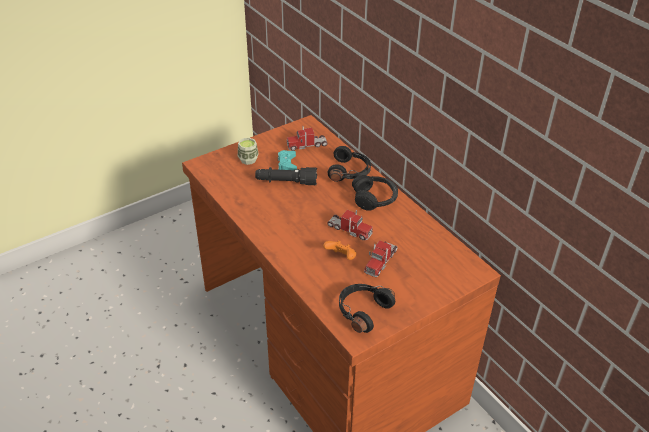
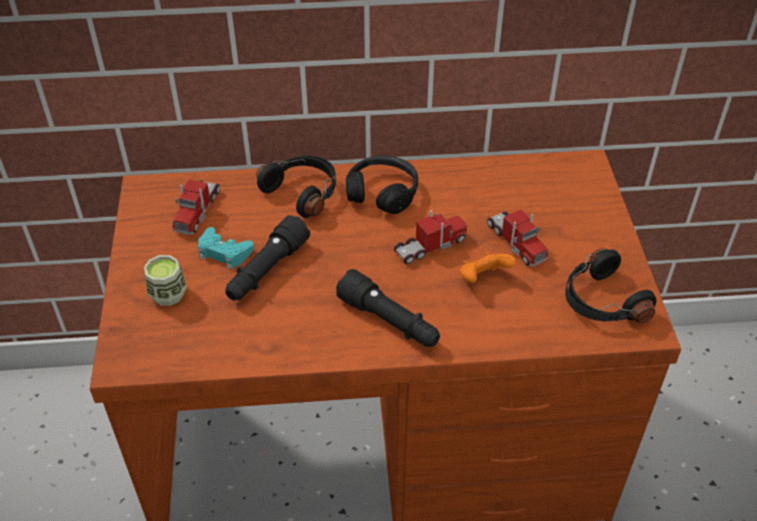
camera: 60 degrees left, 5 degrees up
(284, 234) = (389, 321): none -> black flashlight

